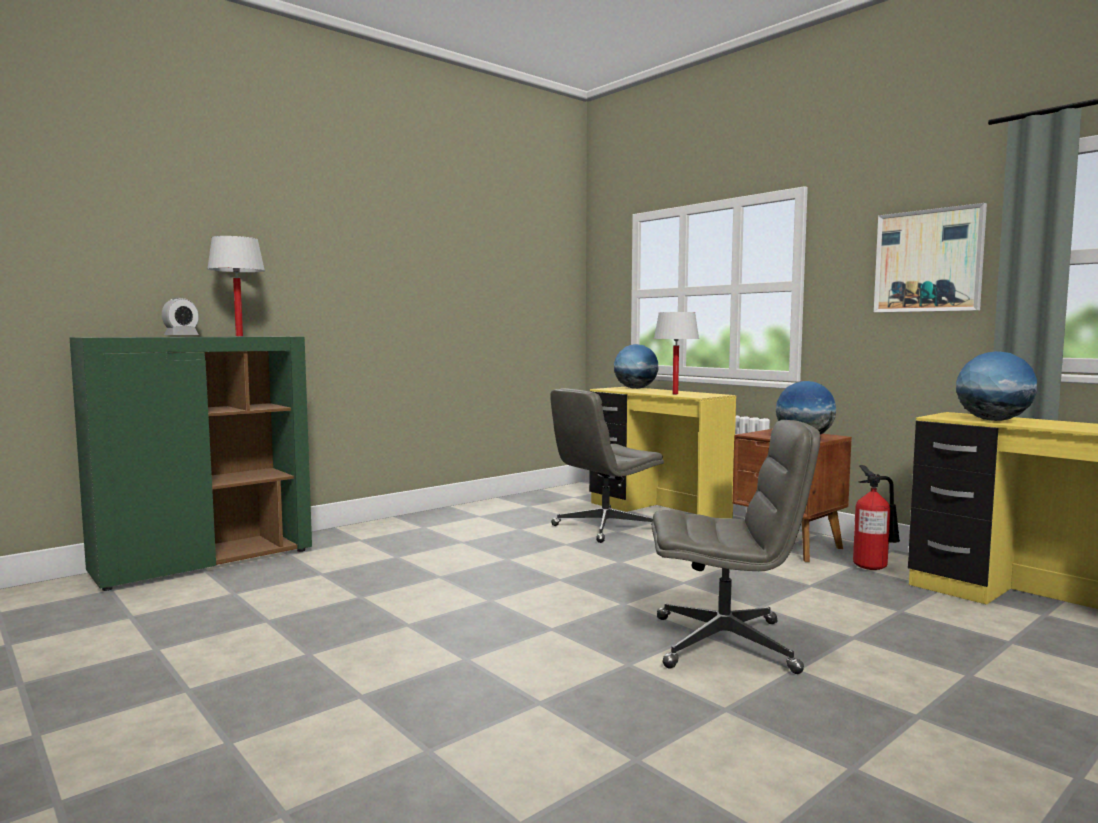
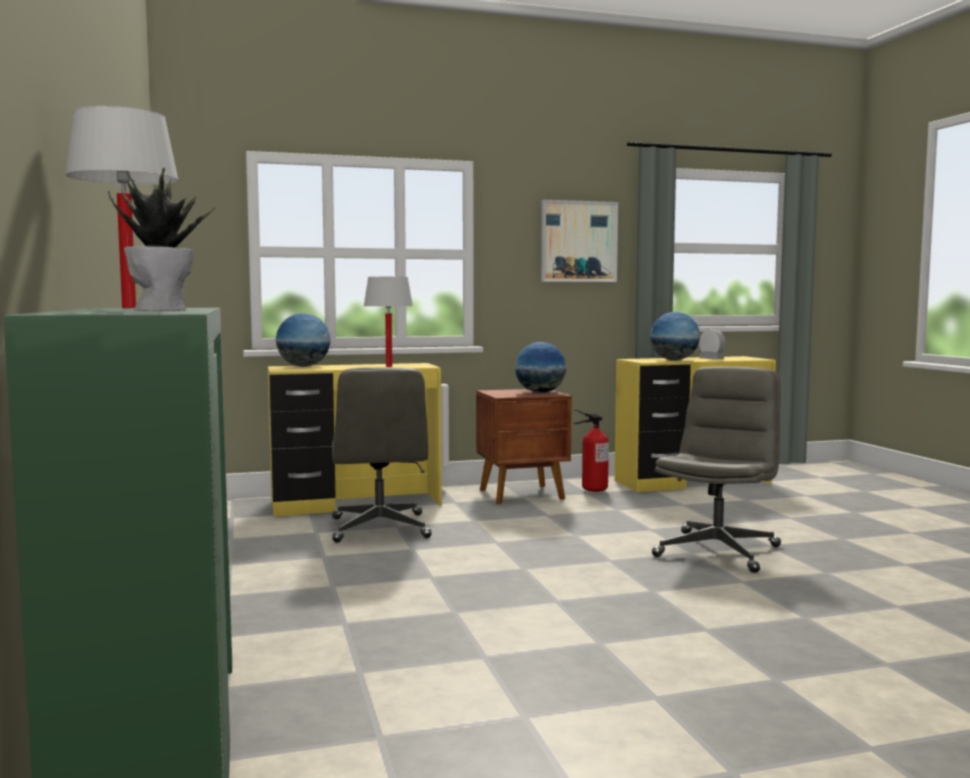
camera: 65 degrees left, 0 degrees up
(146, 336) = (163, 310): none -> potted plant
(181, 336) = (92, 309): alarm clock -> alarm clock (711, 359)

